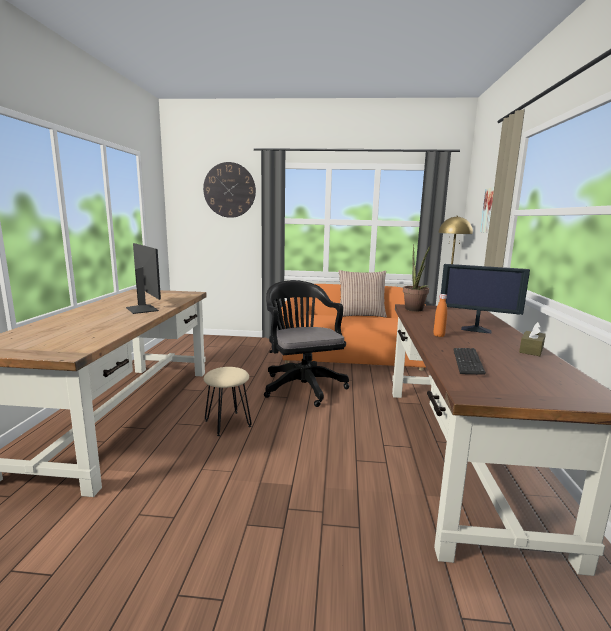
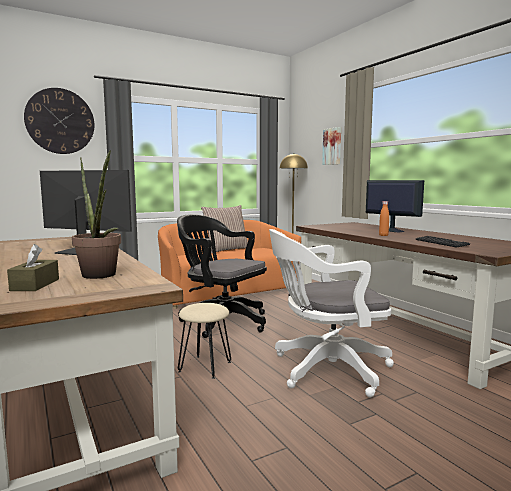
camera: 35 degrees left, 5 degrees down
(312, 464) = (325, 369): none -> white office chair
(415, 310) = (322, 227): potted plant -> potted plant (101, 276)
(477, 330) = (391, 231): monitor -> monitor turned 120 degrees counterclockwise
(531, 350) = (446, 234): brown tissue box -> brown tissue box (35, 285)

